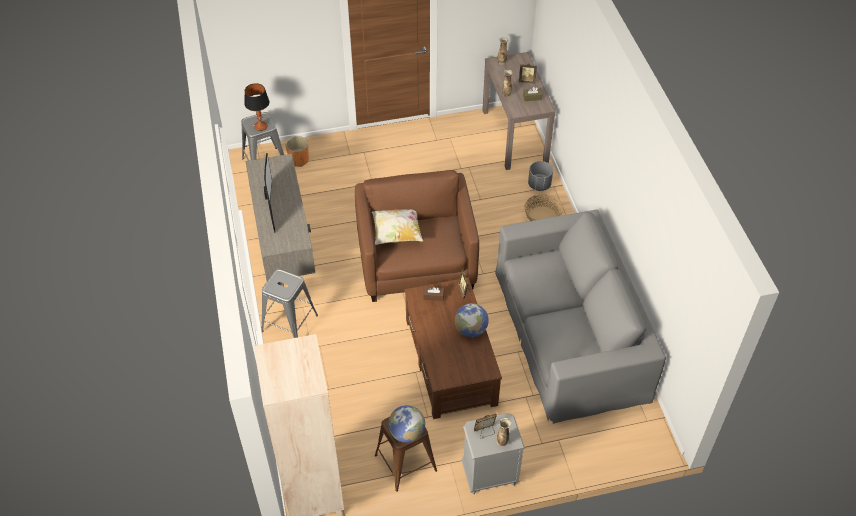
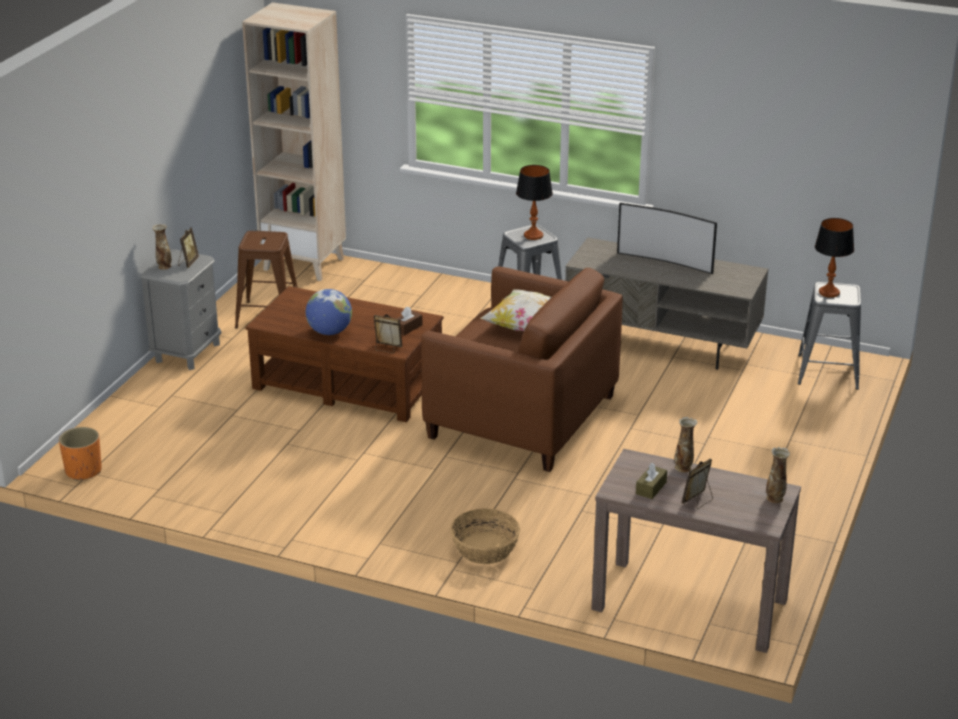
camera: 125 degrees right, 20 degrees down
(281, 283) = (533, 235): none -> table lamp
(298, 160) = (814, 398): orange planter -> orange planter (83, 471)
(407, 433) = (254, 238): globe -> none
(539, 185) = (552, 577): grey planter -> none
(571, 333) = (270, 478): grey sofa -> none

